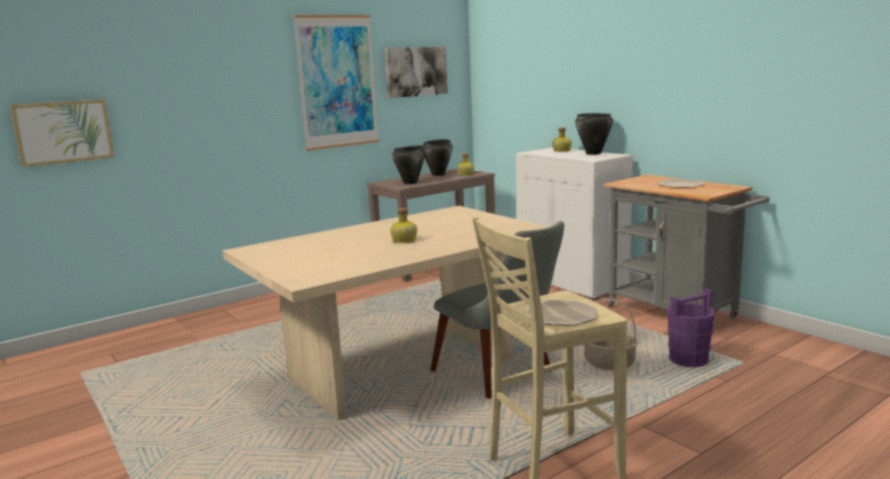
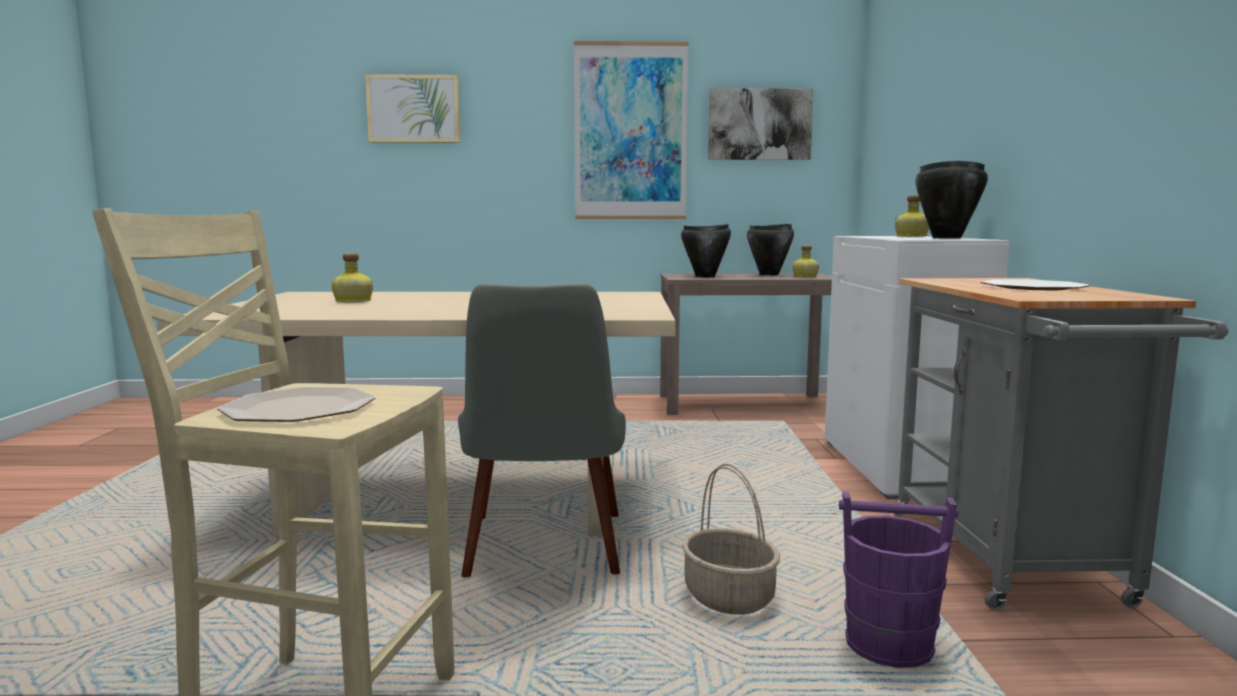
camera: 35 degrees right, 5 degrees down
(63, 132) = (293, 167): picture -> picture (413, 109)
(404, 240) = (452, 305): bottle -> bottle (352, 301)

